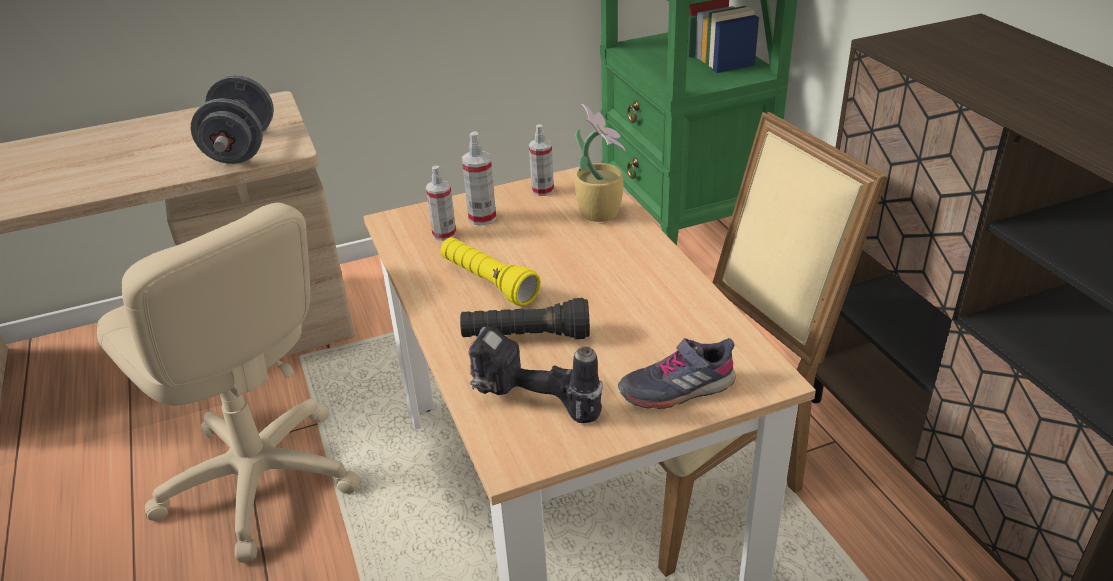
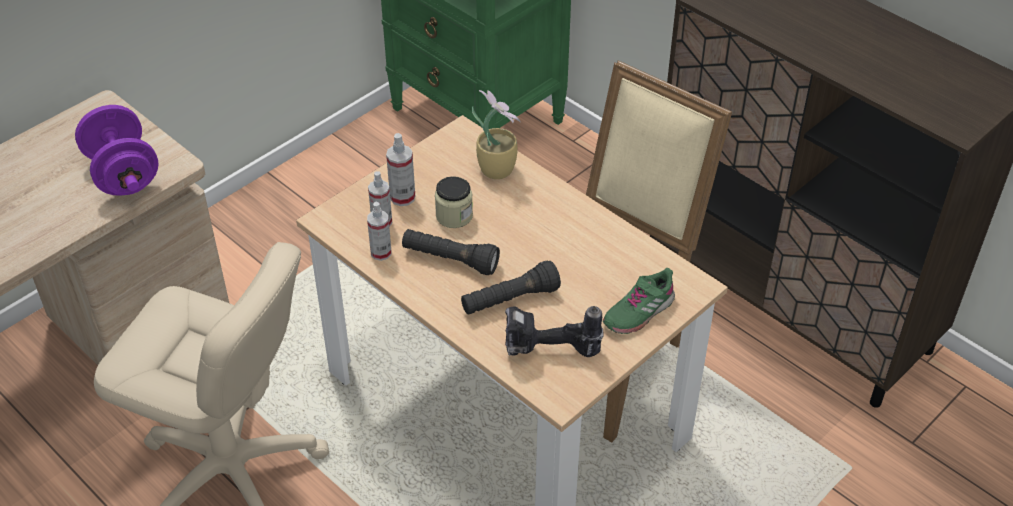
camera: 25 degrees left, 10 degrees up
(241, 149) = (123, 174): grey dumbbell -> purple dumbbell
(488, 283) = (450, 260): yellow flashlight -> black flashlight
(523, 244) = (454, 216): none -> jar
(542, 190) = (435, 156): spray bottle -> spray bottle (381, 253)
(676, 388) = (638, 312): grey shoe -> green shoe

